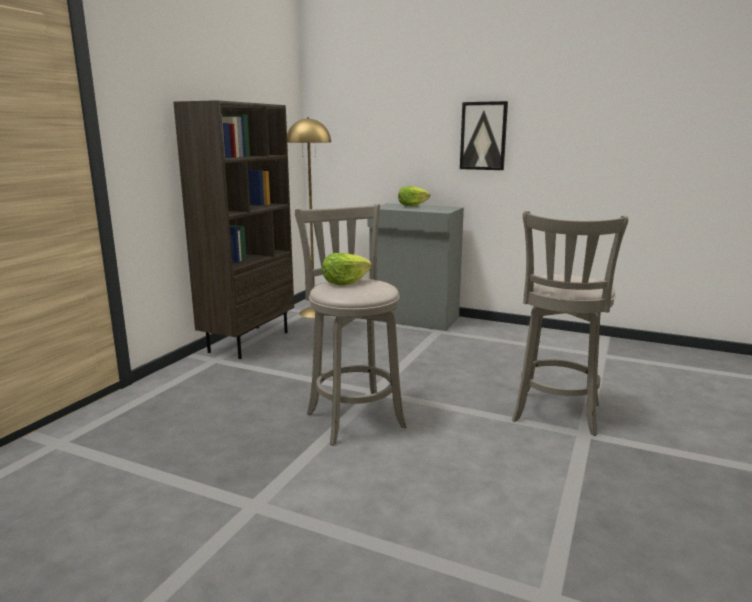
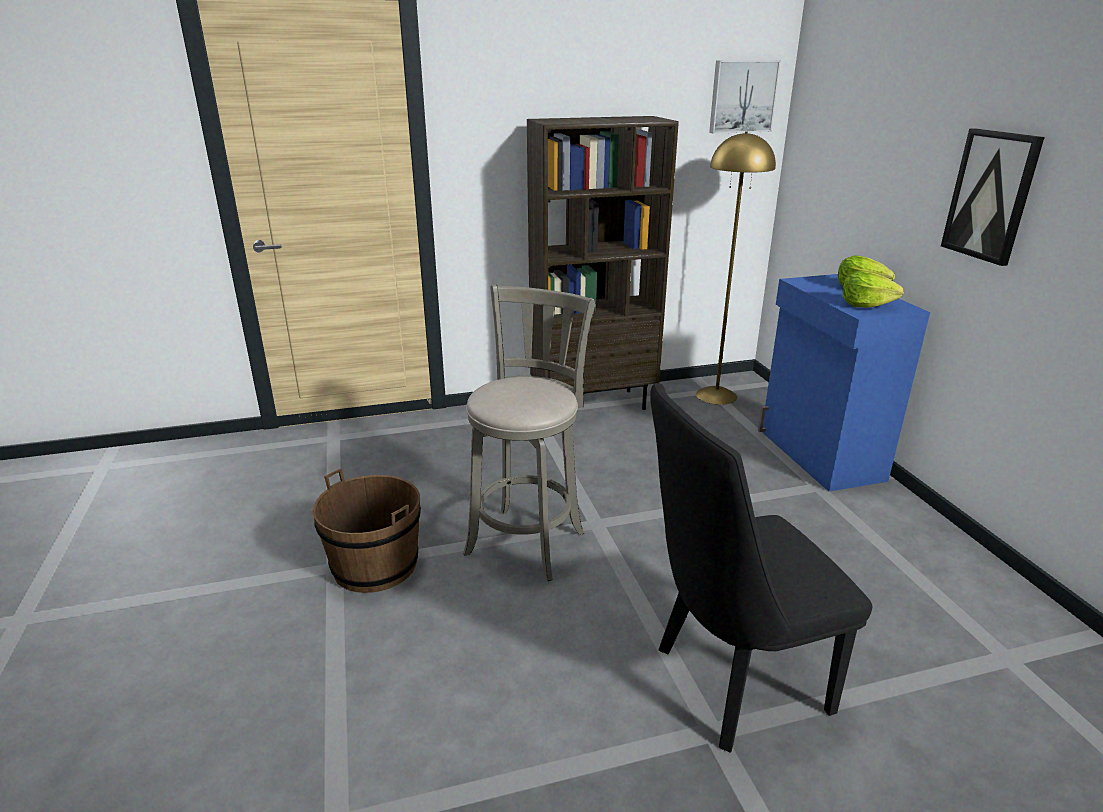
camera: 50 degrees right, 10 degrees up
(283, 97) = (742, 96): none -> picture
(284, 485) = (375, 565): none -> brown bucket
(345, 282) = (523, 385): lettuce -> lettuce (865, 305)
(414, 319) = (819, 455): grey cabinet -> blue cabinet
(555, 415) = (729, 684): grey stool -> black chair

